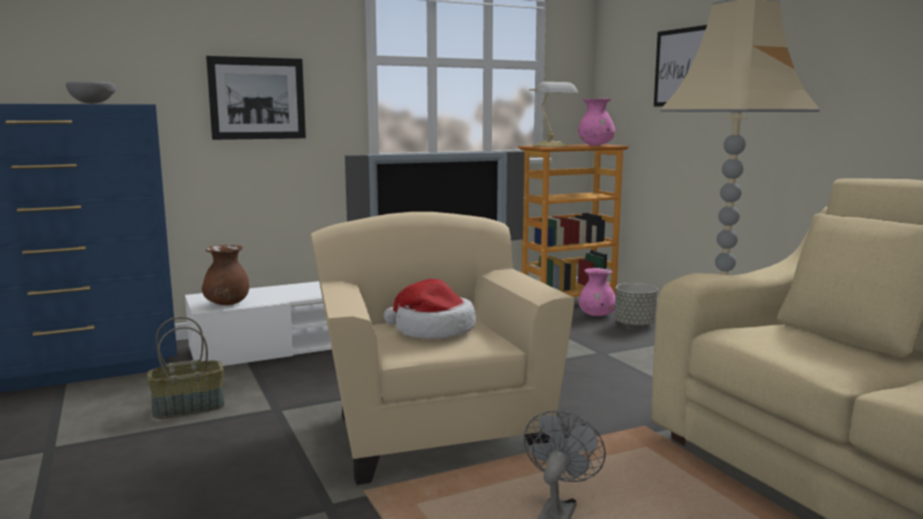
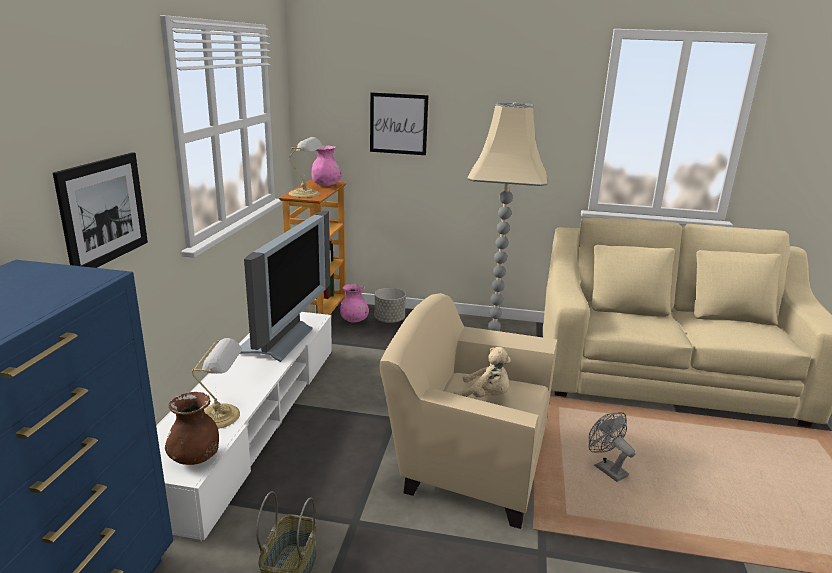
camera: 55 degrees left, 10 degrees up
(94, 103) = (57, 295): grey bowl -> none
(290, 295) = (220, 416): none -> table lamp
(432, 330) = (485, 397): hat -> beige plush toy

